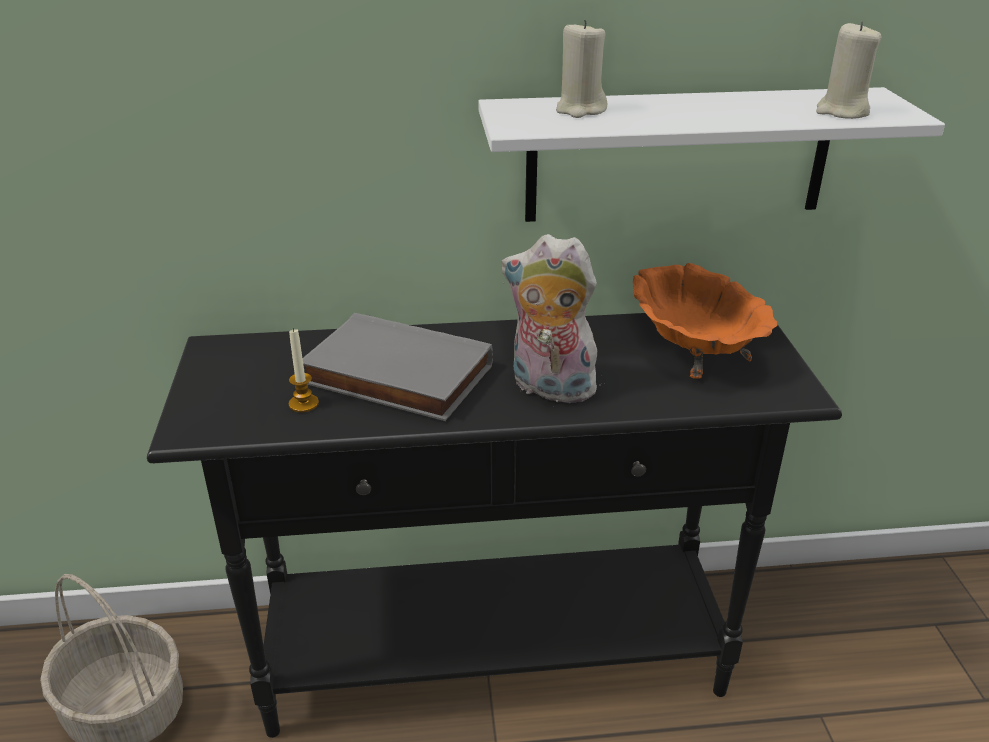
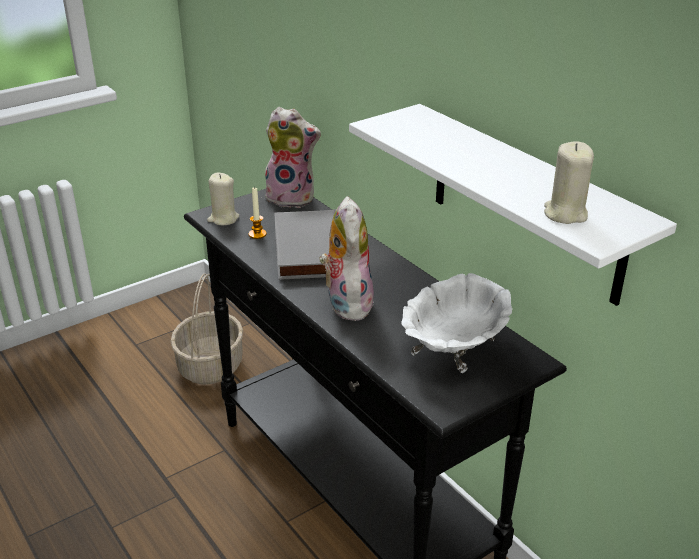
camera: 60 degrees right, 0 degrees up
(242, 347) = (292, 198): none -> plush toy
(580, 110) = (436, 132): beige candle -> beige candle (223, 219)
(693, 350) = (454, 346): orange bowl -> white bowl

